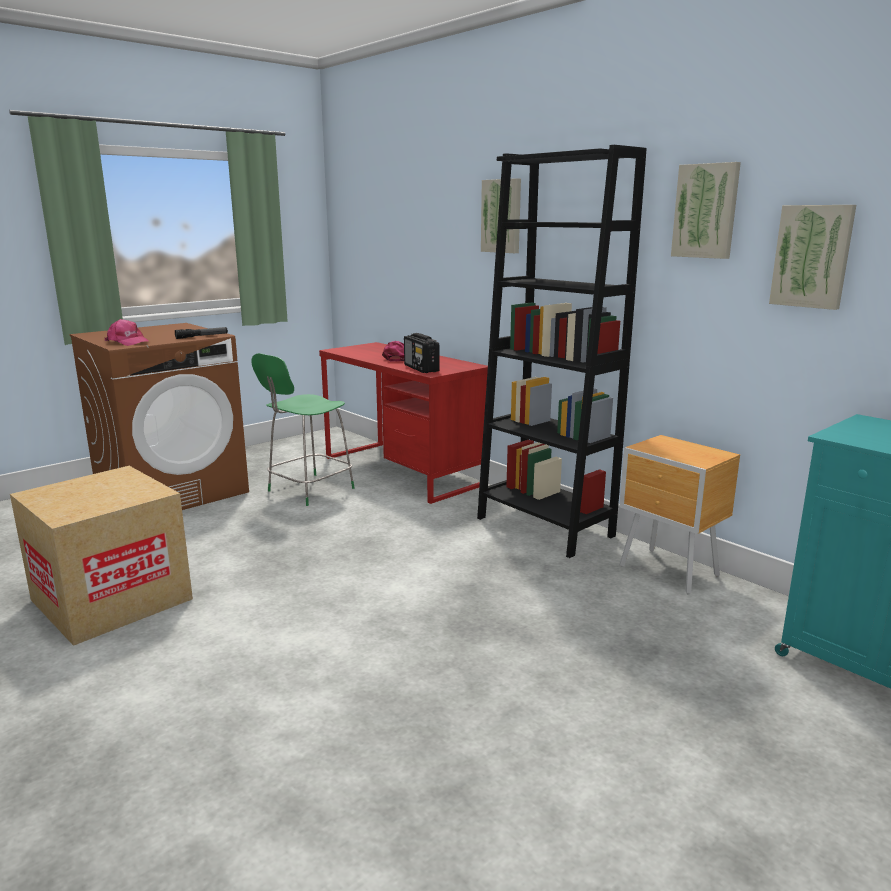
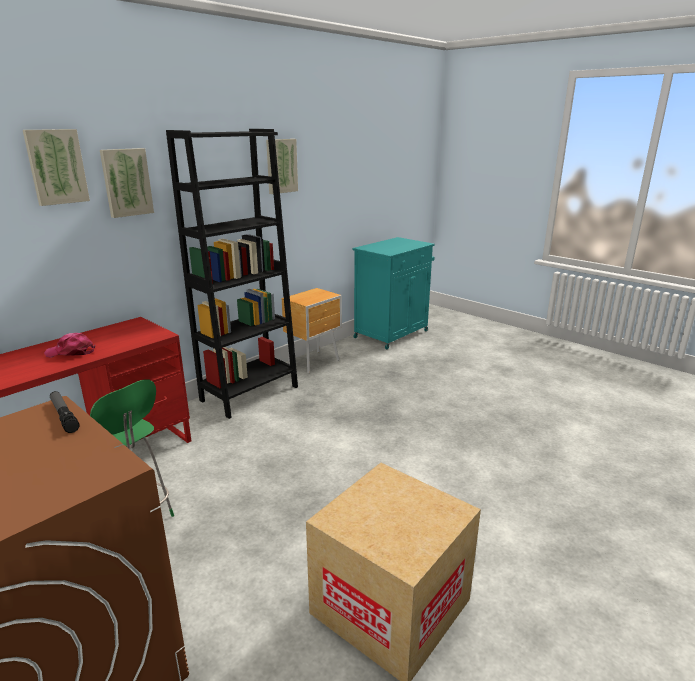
camera: 95 degrees left, 5 degrees up
(128, 342) = (82, 469): pink cap -> none
(421, 368) = (136, 339): radio -> none
(812, 256) = (325, 184): picture -> picture (56, 167)

